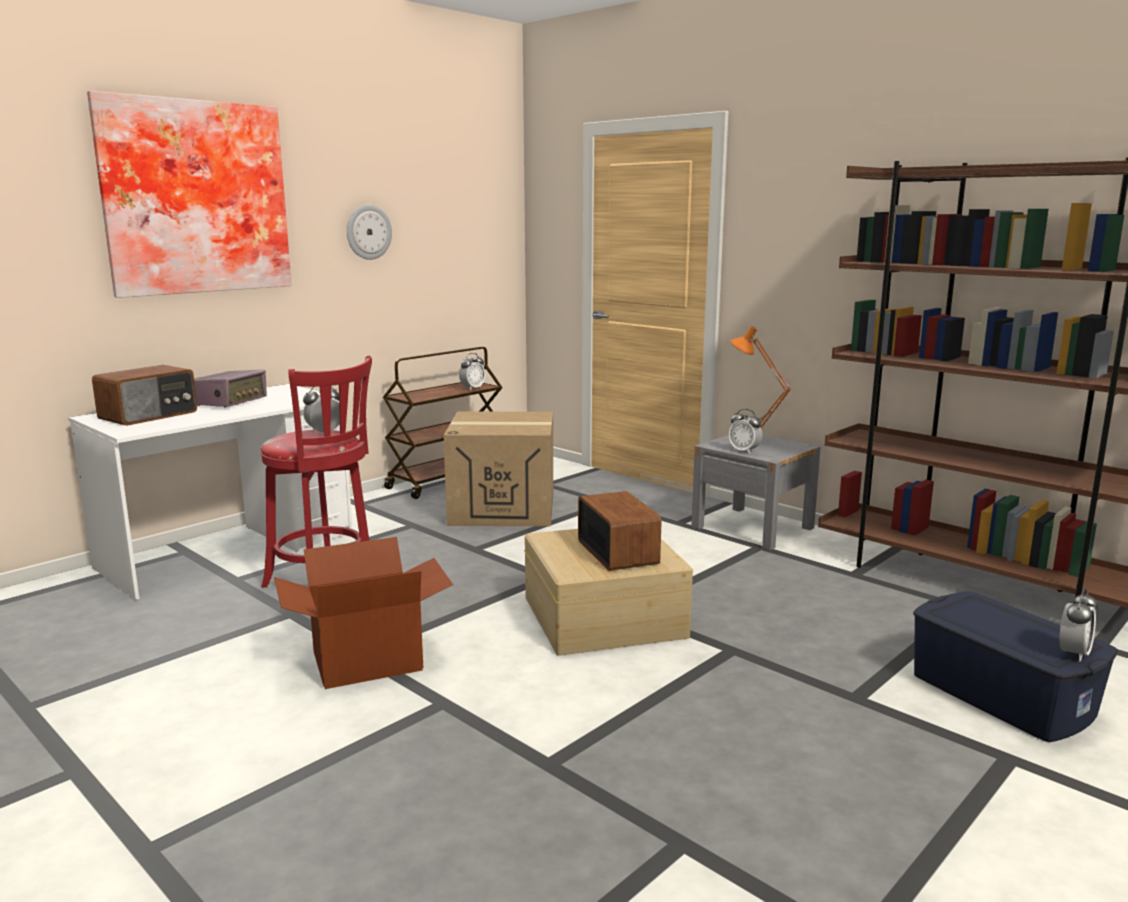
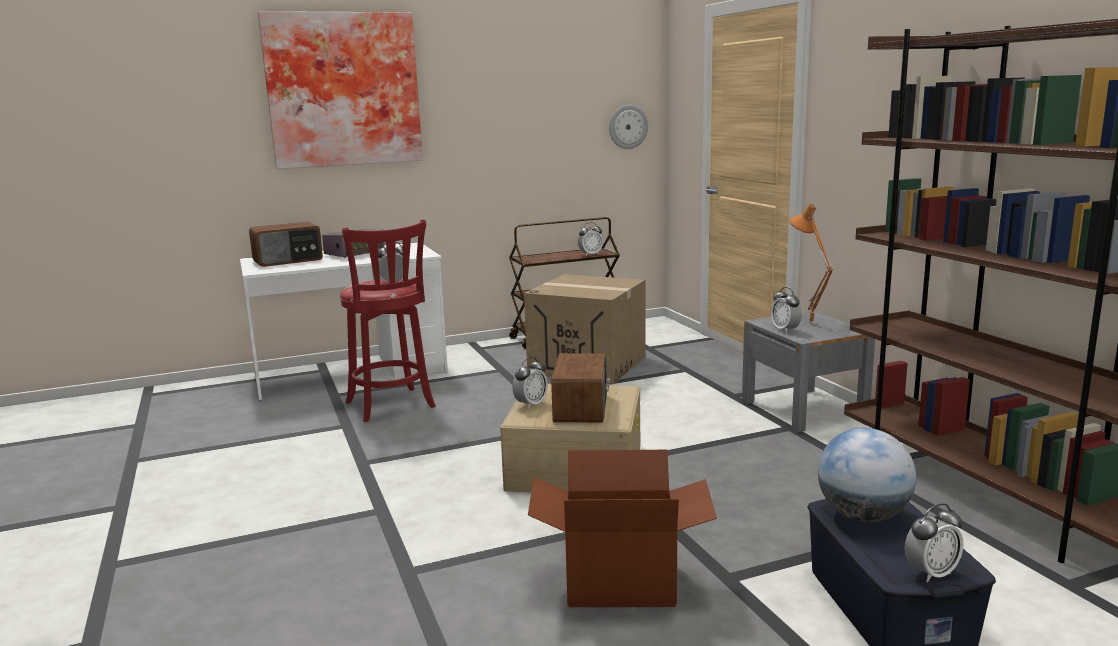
camera: 25 degrees right, 0 degrees up
(367, 660) = (362, 468): cardboard box -> cardboard box (620, 580)
(368, 232) = (499, 114): wall clock -> wall clock (628, 127)
(562, 555) = (531, 404): none -> alarm clock
(968, 614) = (863, 516): none -> globe

